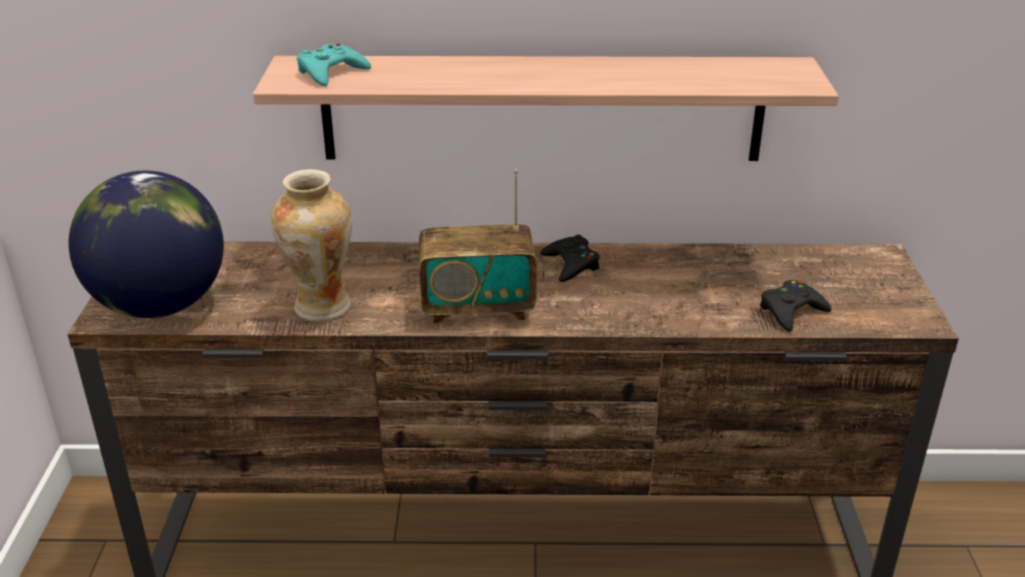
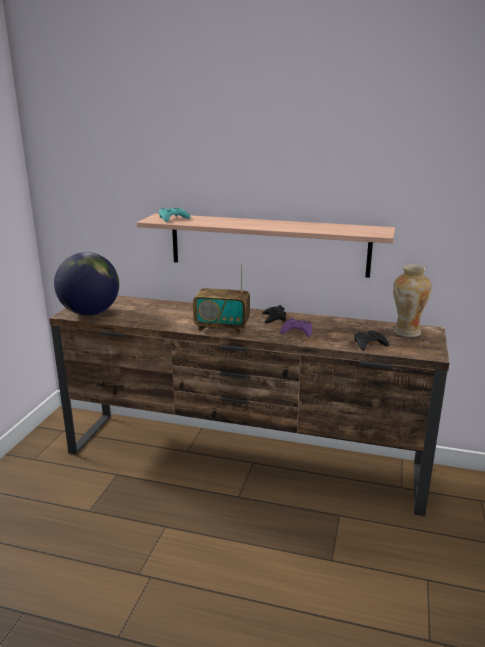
camera: 15 degrees right, 10 degrees down
(321, 308) = (155, 320): vase -> vase (406, 332)
(636, 297) = (297, 331): none -> purple game controller

